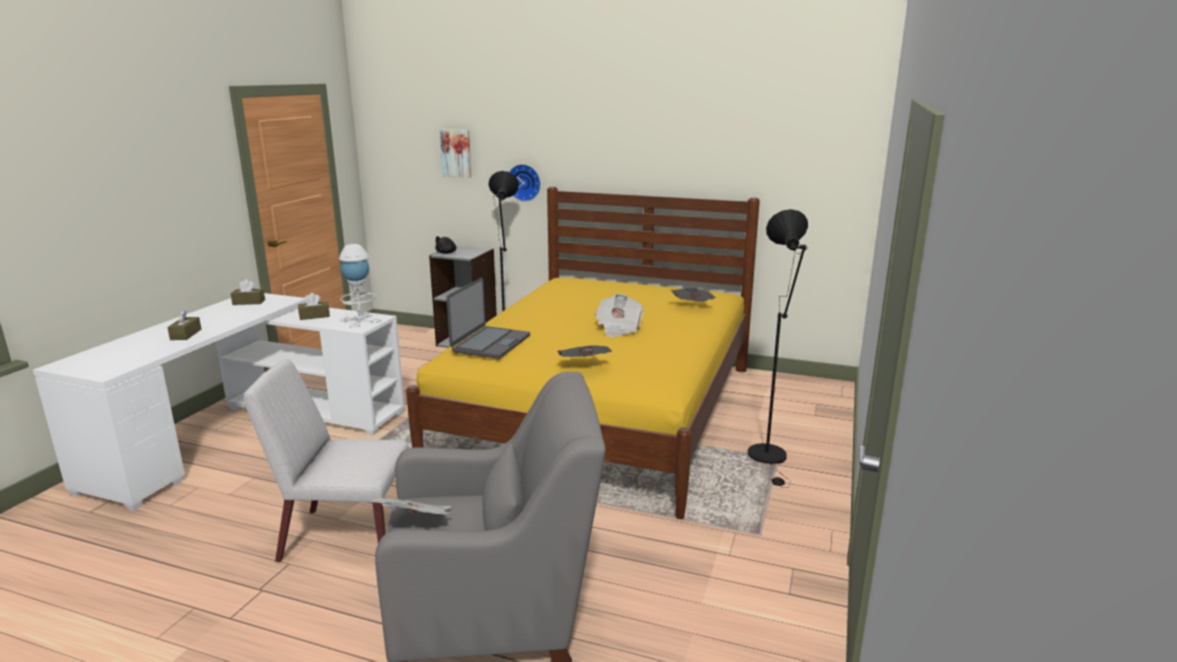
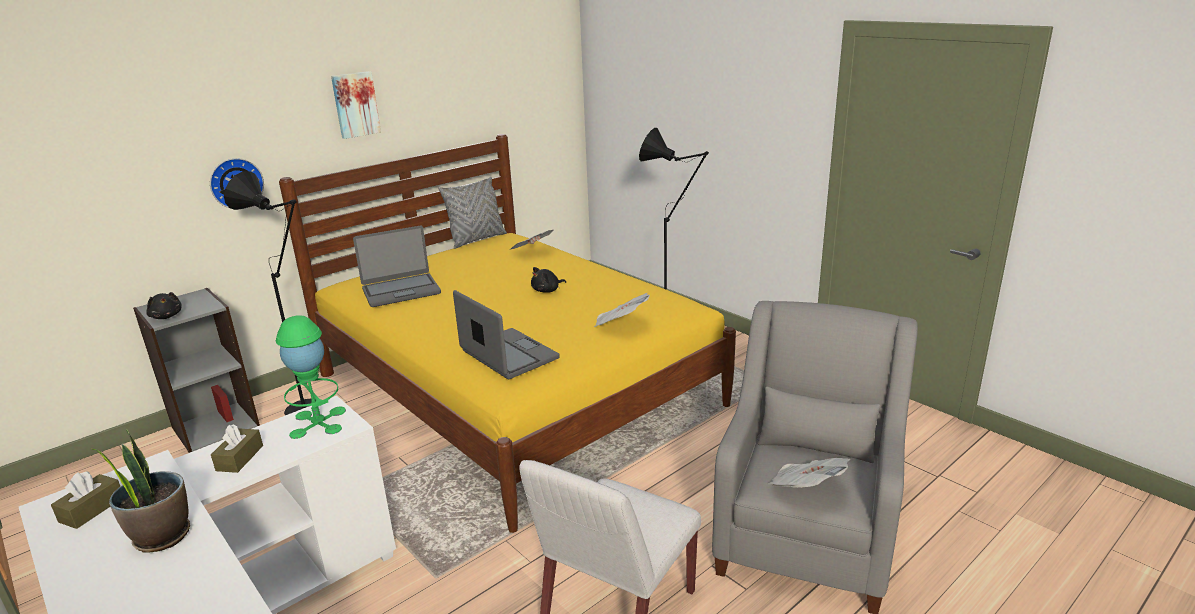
camera: 60 degrees left, 5 degrees up
(186, 334) = (179, 588): brown tissue box -> none
(228, 319) = (162, 536): none -> potted plant
(360, 320) = (318, 422): white table lamp -> green table lamp
(456, 153) = (107, 167): picture -> picture (355, 104)
(564, 292) = (401, 291): none -> laptop
(618, 329) = (547, 290): newspaper -> black plush toy
(696, 288) = (477, 239): none -> grey pillow

